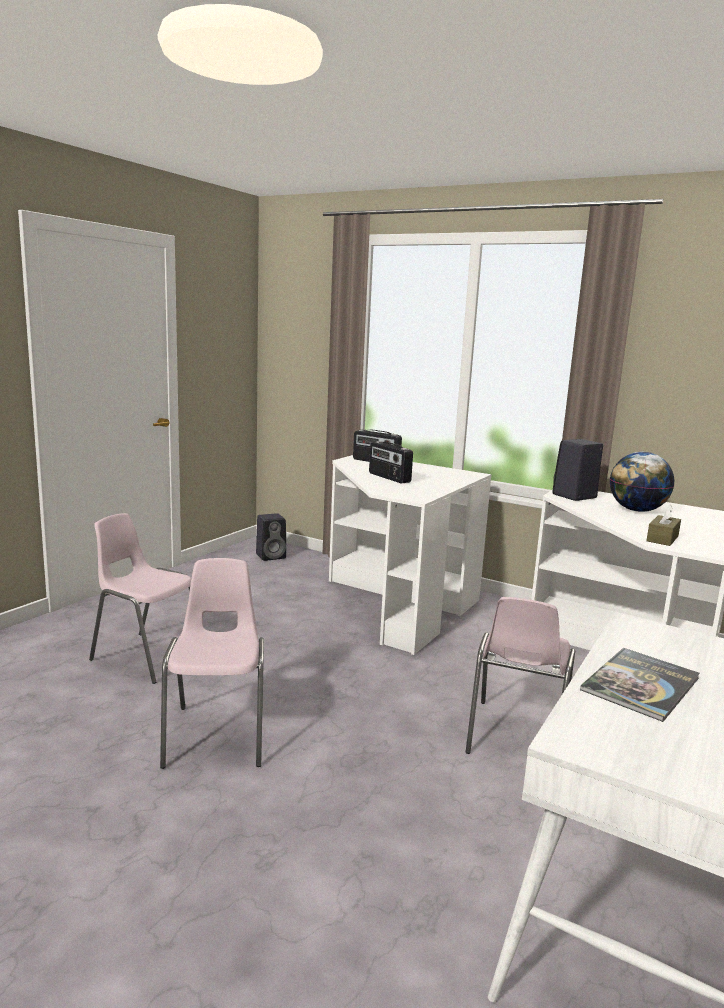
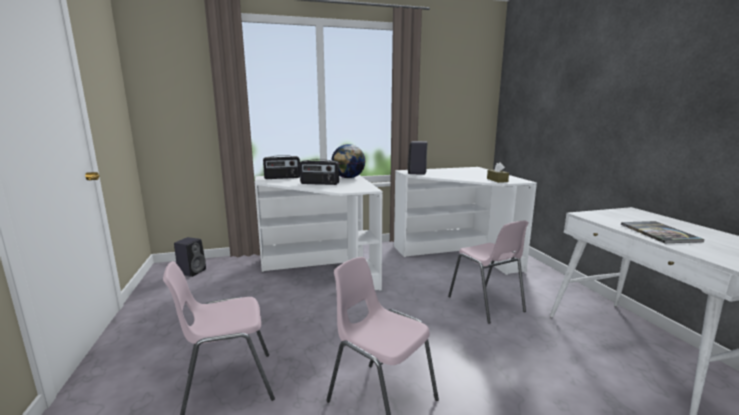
camera: 45 degrees left, 0 degrees up
(636, 510) = (453, 173): globe -> globe (348, 178)

